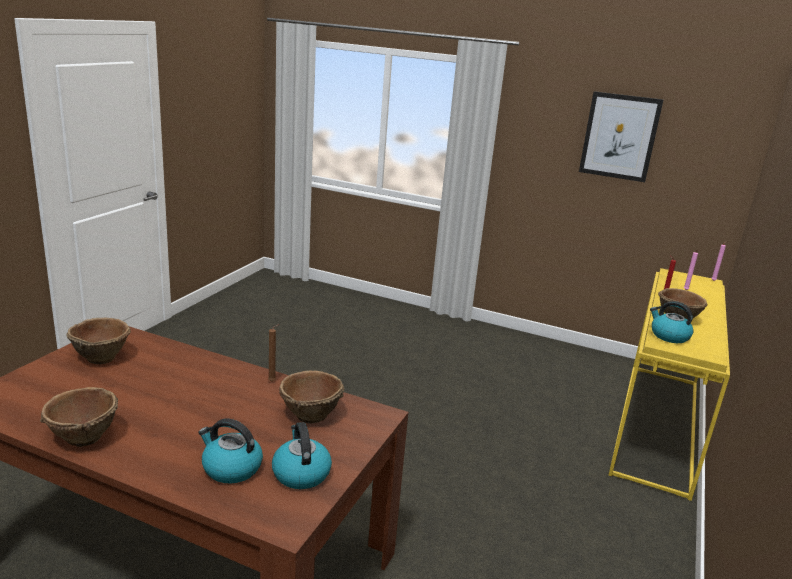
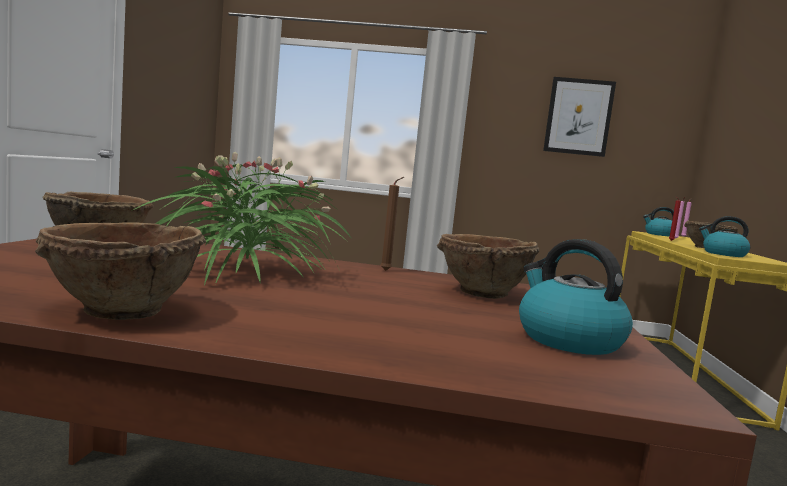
camera: 15 degrees left, 15 degrees down
(174, 387) = (247, 271): none -> potted plant
(231, 468) = (450, 337): kettle -> kettle (659, 234)

